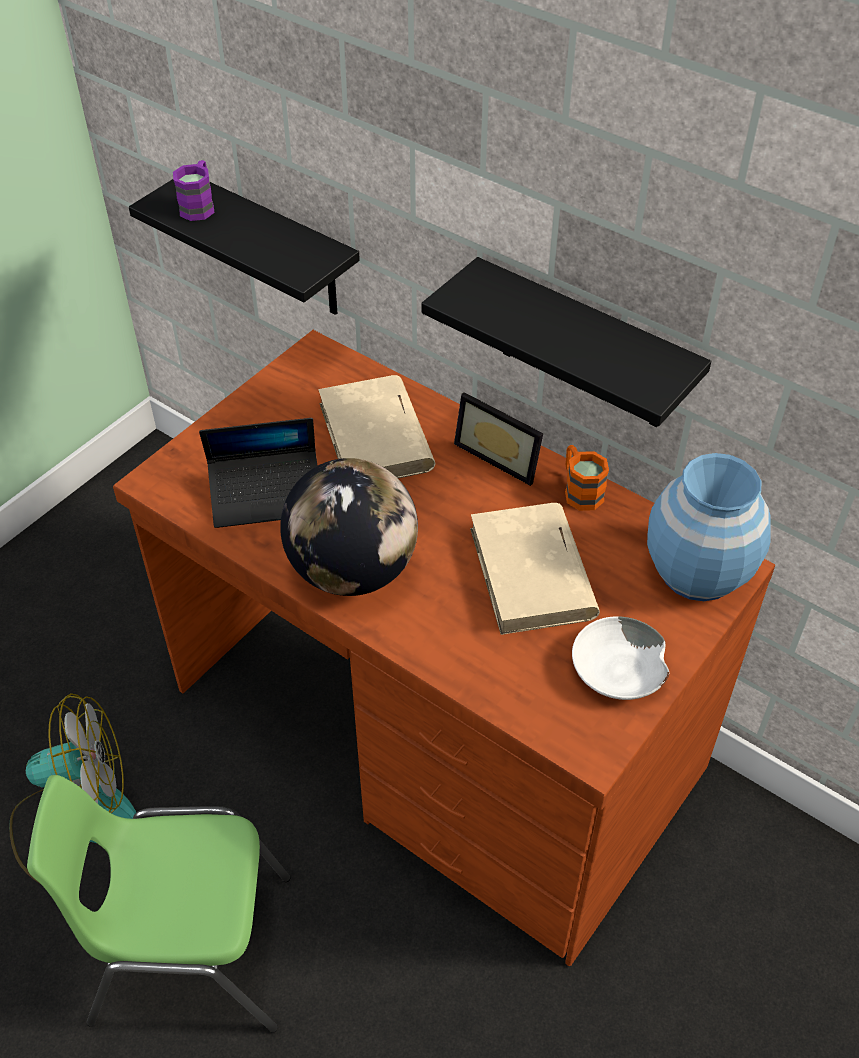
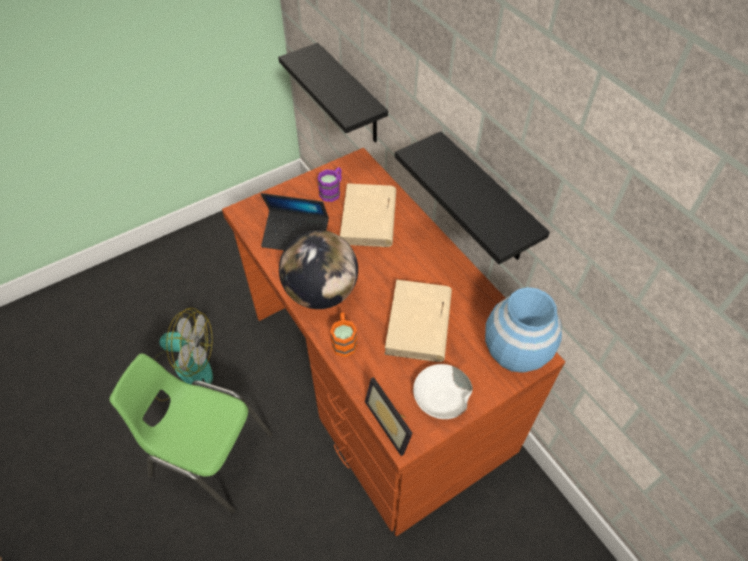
camera: 20 degrees right, 5 degrees up
(199, 205) = (314, 64): purple mug -> purple mug (332, 191)
(501, 455) = (433, 248): picture frame -> picture frame (393, 422)
(579, 490) = (468, 282): orange mug -> orange mug (344, 340)

